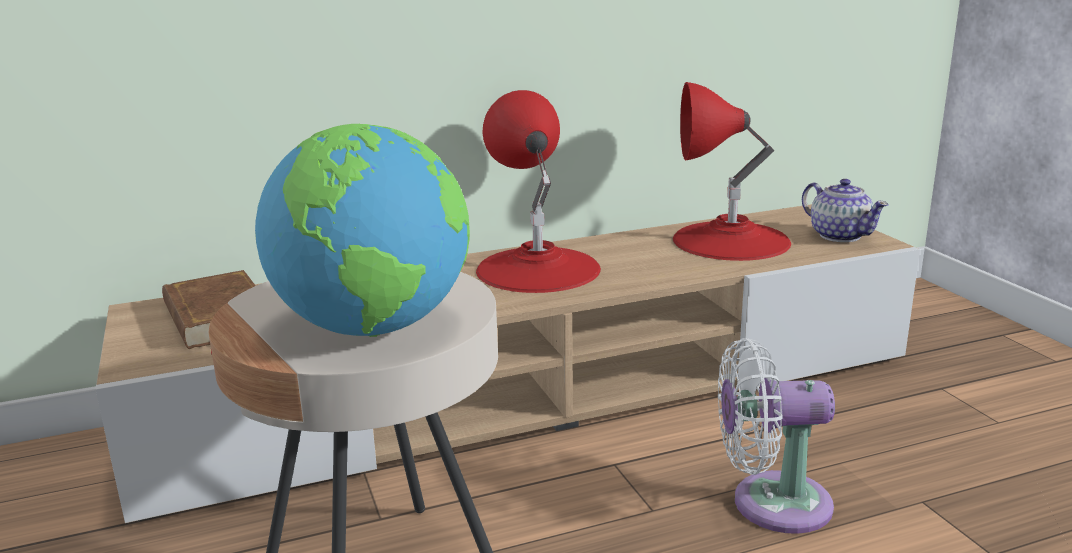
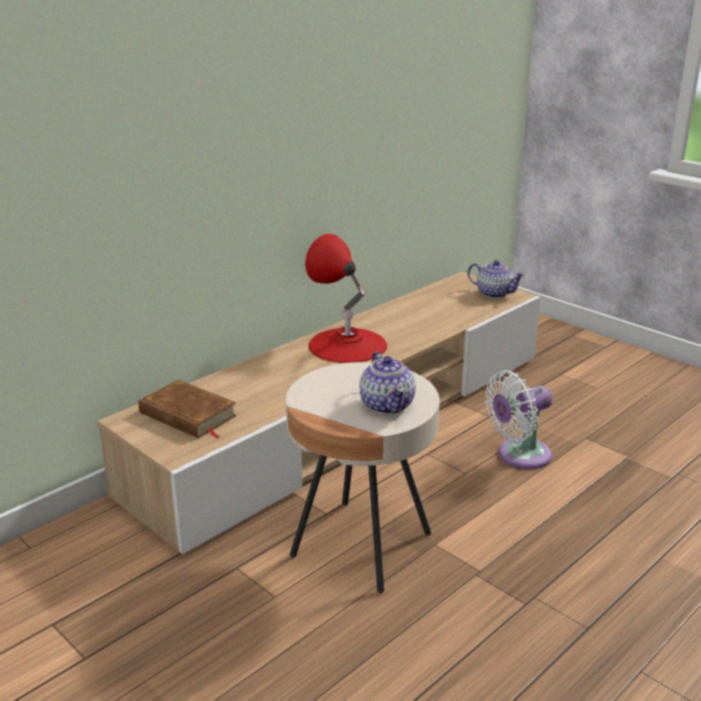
camera: 25 degrees left, 5 degrees up
(375, 327) = (387, 405): globe -> teapot
(730, 240) = (438, 306): red table lamp -> none

